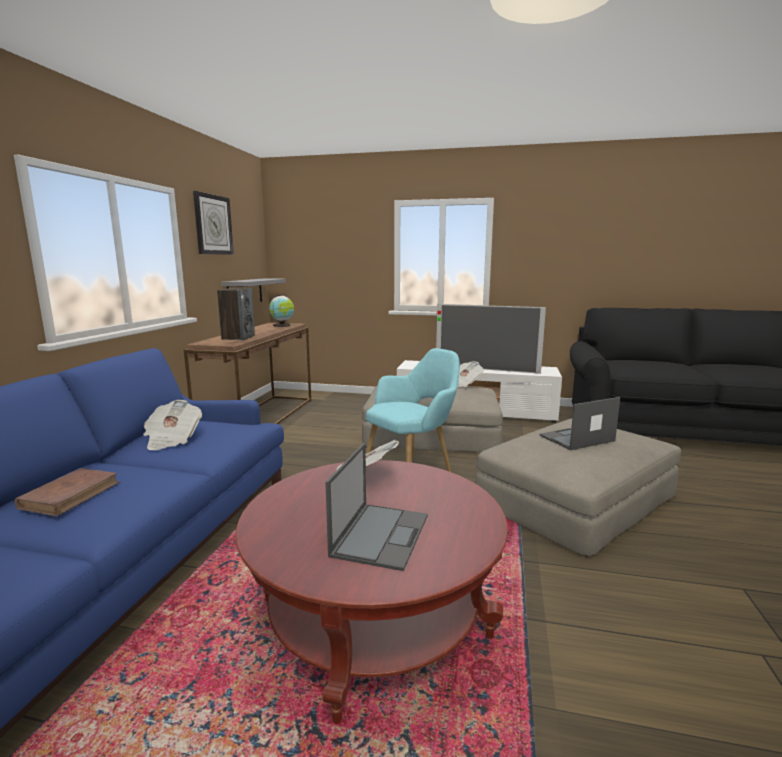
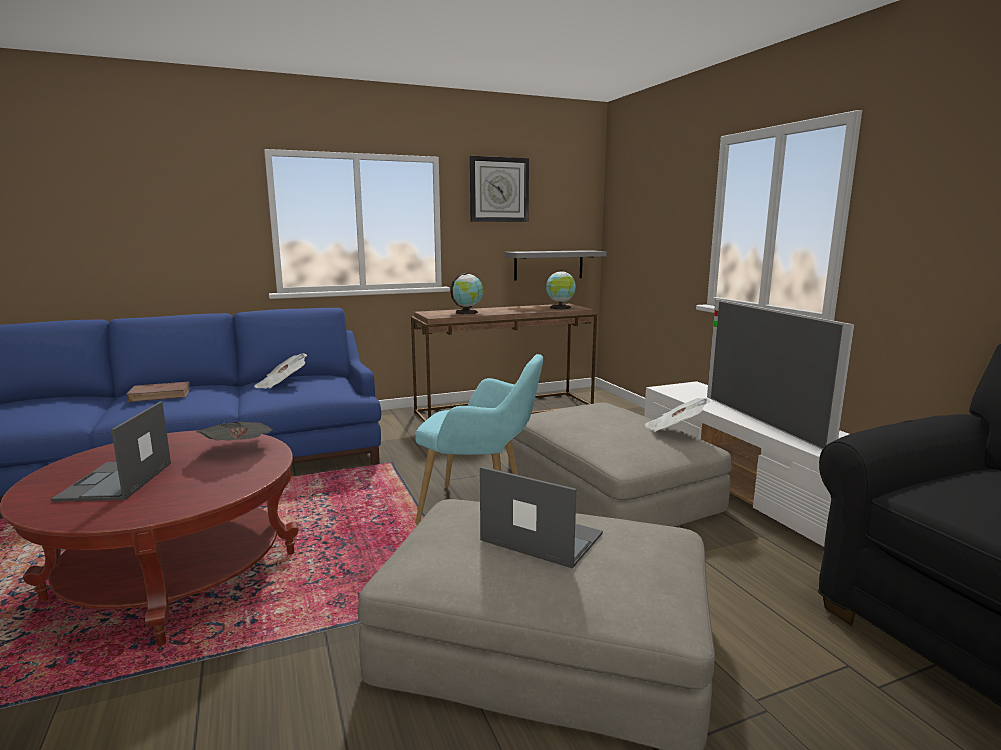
camera: 55 degrees right, 0 degrees up
(238, 338) = (467, 312): speaker -> globe
(381, 534) = (115, 482): laptop -> laptop turned 105 degrees clockwise

